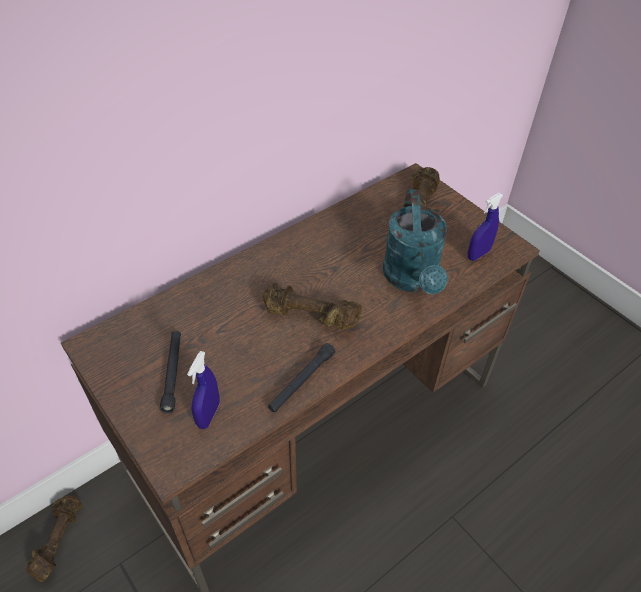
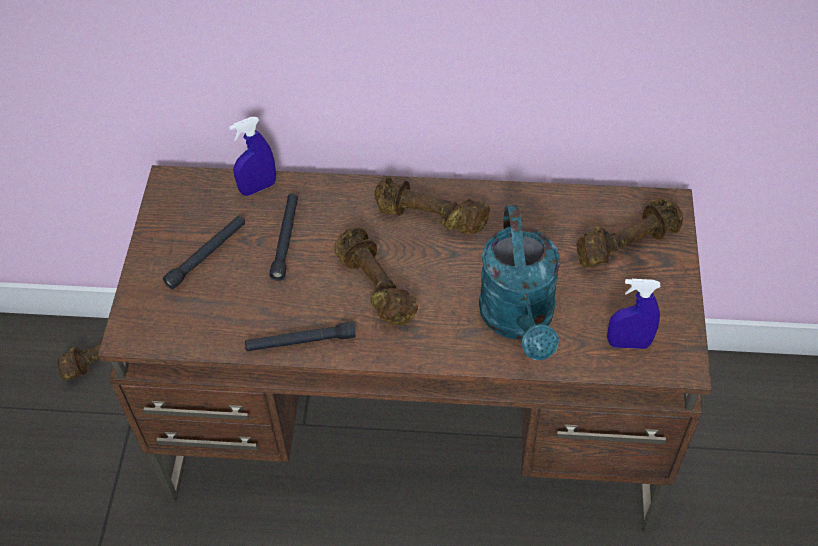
camera: 45 degrees right, 5 degrees up
(208, 415) = (197, 313): blue spray bottle -> blue spray bottle (258, 188)
(219, 327) = (286, 239): none -> black flashlight
(297, 258) = (429, 218): none -> brown dumbbell
(412, 280) = (519, 321): turquoise watering can -> turquoise watering can turned 45 degrees counterclockwise

